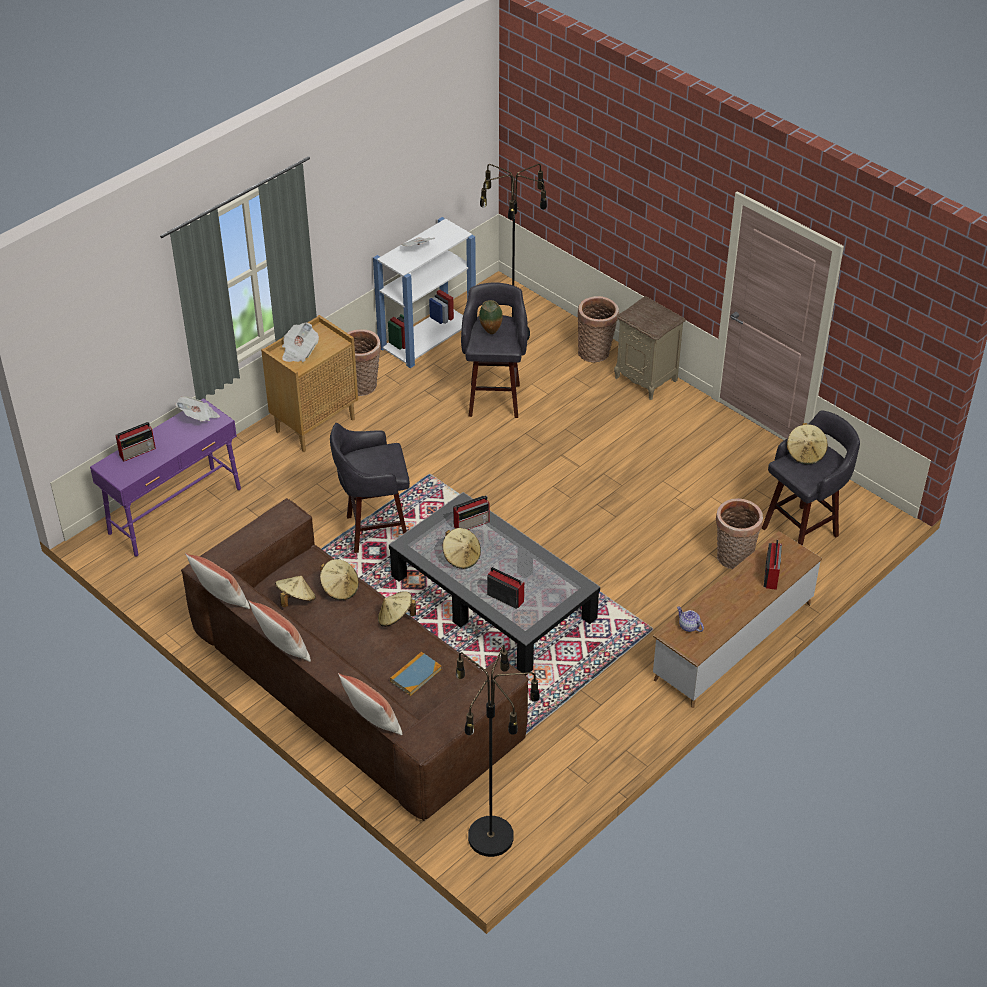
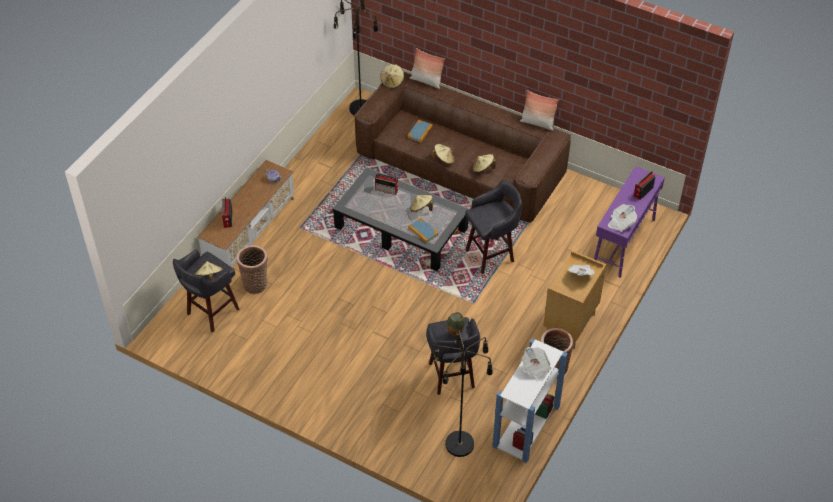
camera: 165 degrees right, 5 degrees up
(283, 649) = (490, 105): pillow -> none
(296, 599) = (504, 158): beige hat -> beige hat (392, 82)
(472, 523) = (423, 231): radio -> book
(596, 352) = (387, 440): basket -> none
(645, 380) = (342, 420): beige nightstand -> none

